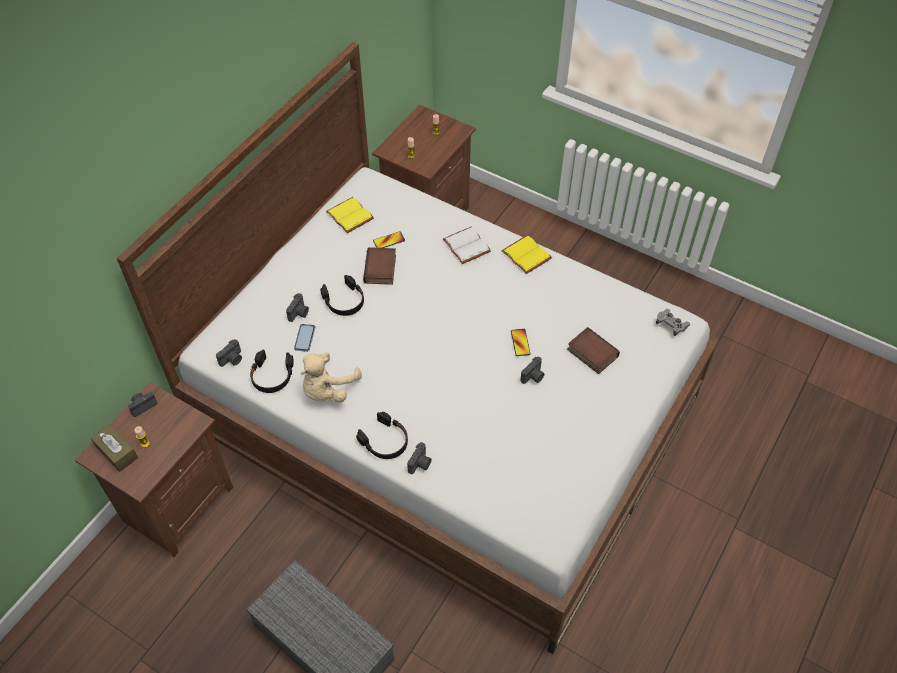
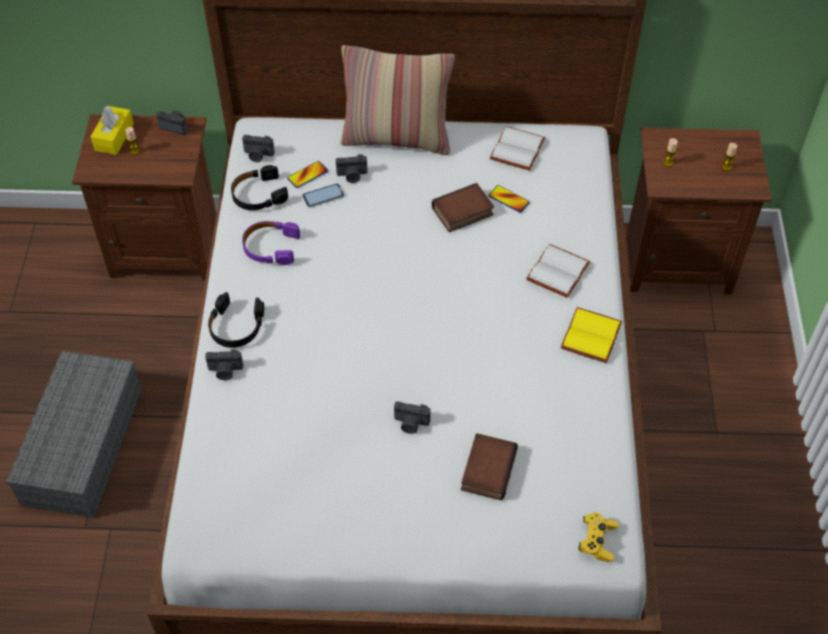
camera: 60 degrees right, 0 degrees up
(116, 452) = (114, 137): brown tissue box -> yellow tissue box
(285, 273) = (396, 138): none -> pillow
(328, 389) = (270, 247): beige plush toy -> purple headphones
(344, 301) = (395, 203): black headphones -> none
(351, 215) = (518, 150): yellow book -> white book
(520, 343) = (452, 389): phone -> phone (307, 175)
(671, 325) = (597, 541): grey game controller -> yellow game controller

